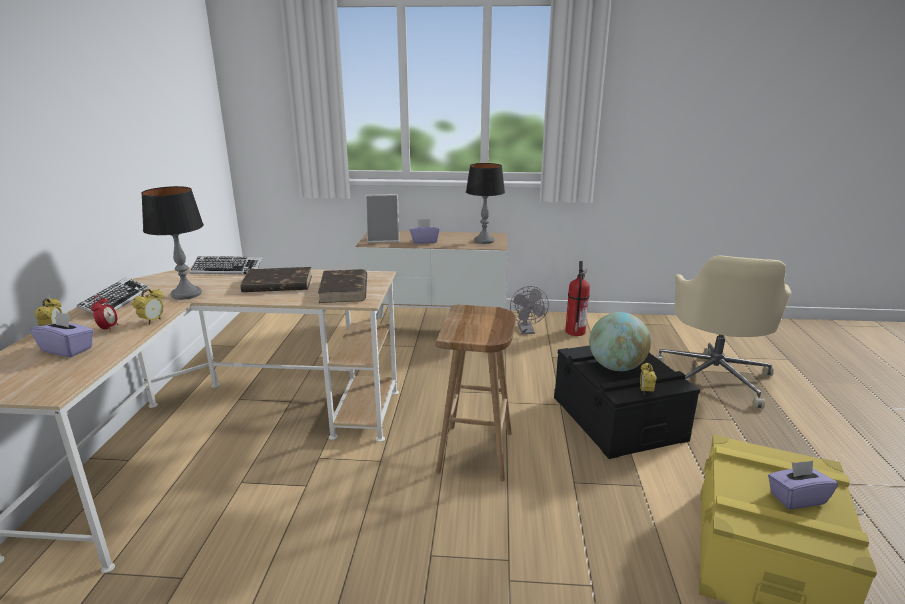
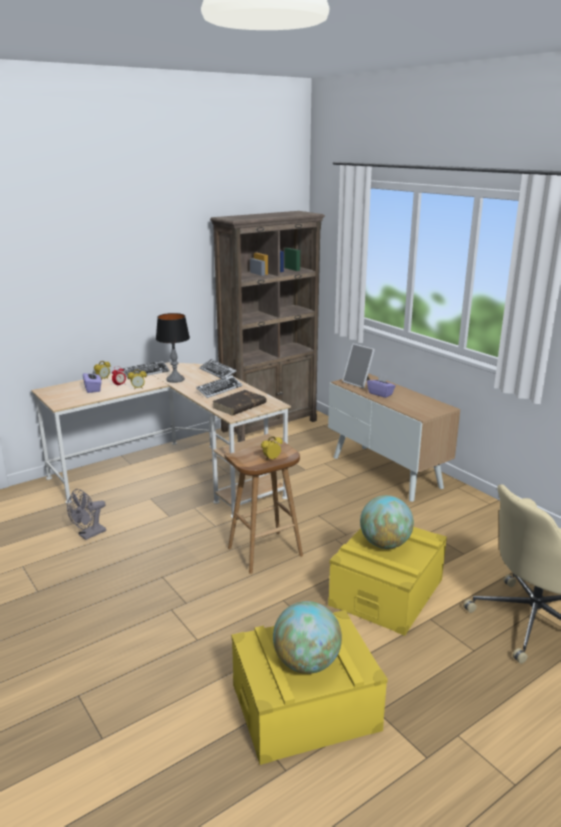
camera: 50 degrees right, 0 degrees up
(247, 335) = (270, 425): none -> brown bookcase
(277, 284) = (219, 389): brown book -> keyboard
(484, 241) = (423, 408): table lamp -> none
(527, 331) = (449, 507): grey fan -> grey fan (88, 535)
(574, 331) = (490, 526): fire extinguisher -> none
(618, 418) = (386, 592): black storage box -> yellow storage box
(645, 392) = (365, 566): alarm clock -> alarm clock (271, 459)
(796, 498) = (306, 663): purple tissue box -> globe

